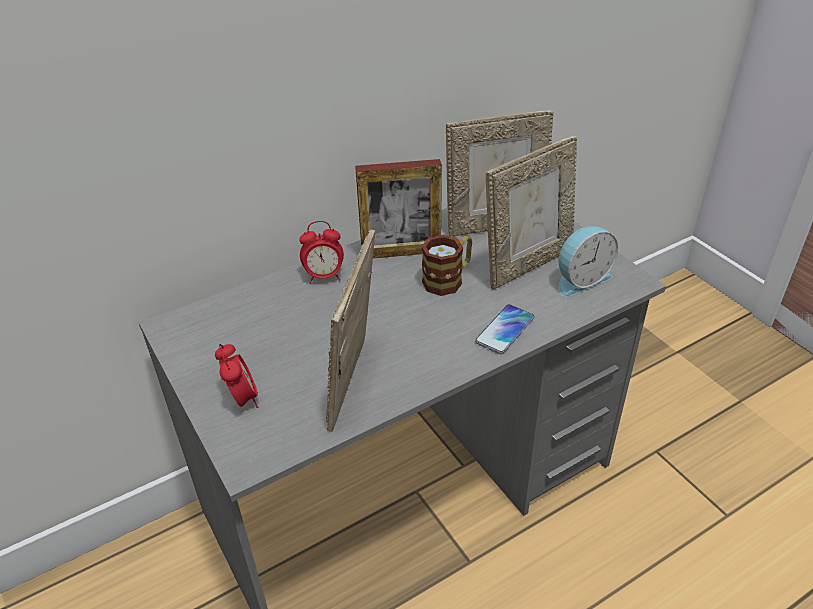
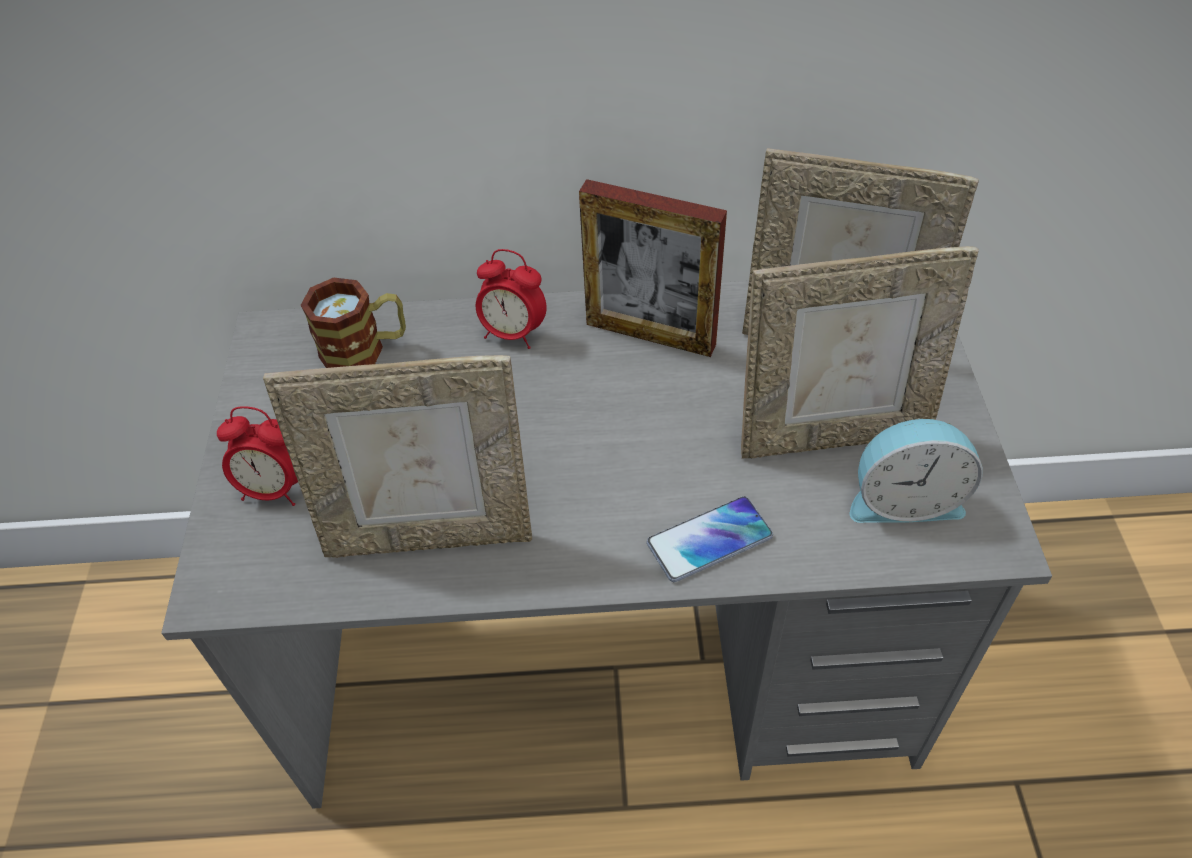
camera: 30 degrees right, 10 degrees up
(242, 399) = (275, 489): alarm clock -> alarm clock turned 90 degrees clockwise
(355, 384) = (430, 534): picture frame -> picture frame turned 135 degrees counterclockwise
(448, 279) = (688, 410): mug -> mug (365, 349)

